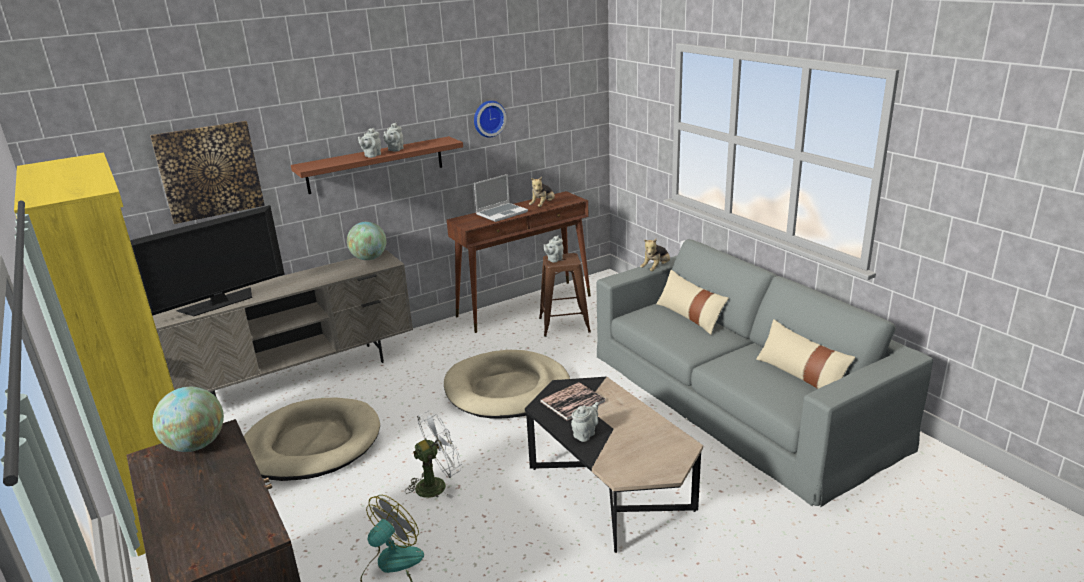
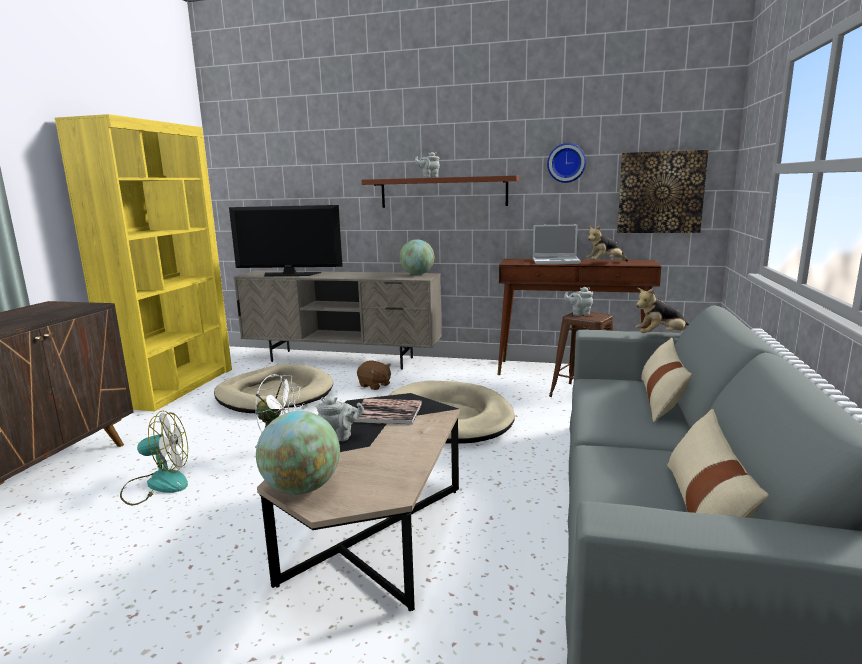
camera: 45 degrees right, 10 degrees down
(196, 445) = (69, 306): globe -> globe (302, 488)
(209, 171) = (313, 174): picture -> picture (660, 192)
(390, 389) = (374, 385): none -> brown plush toy
(395, 150) = (454, 176): grey teapot -> none

